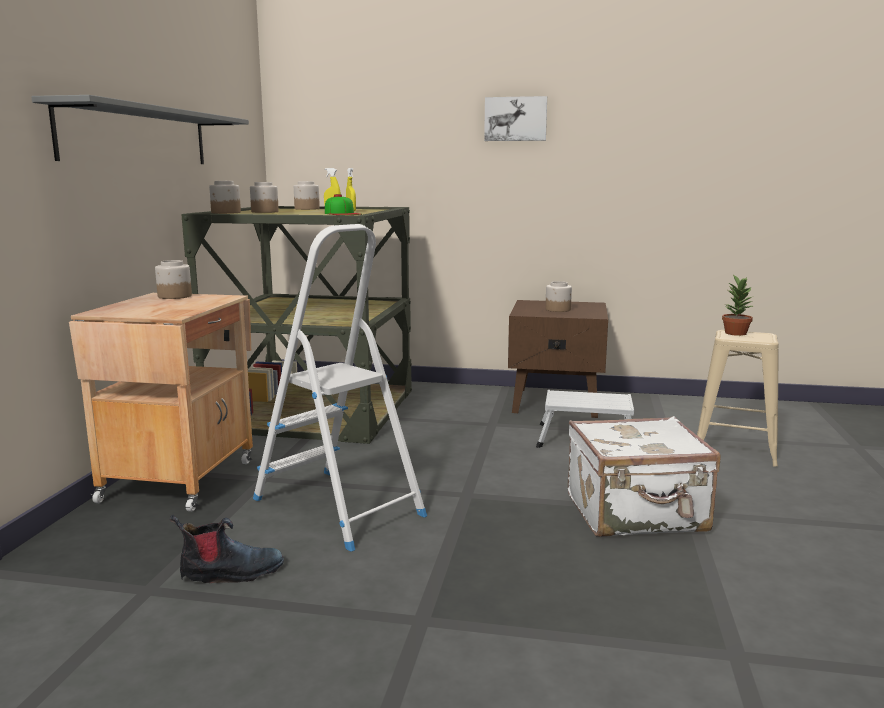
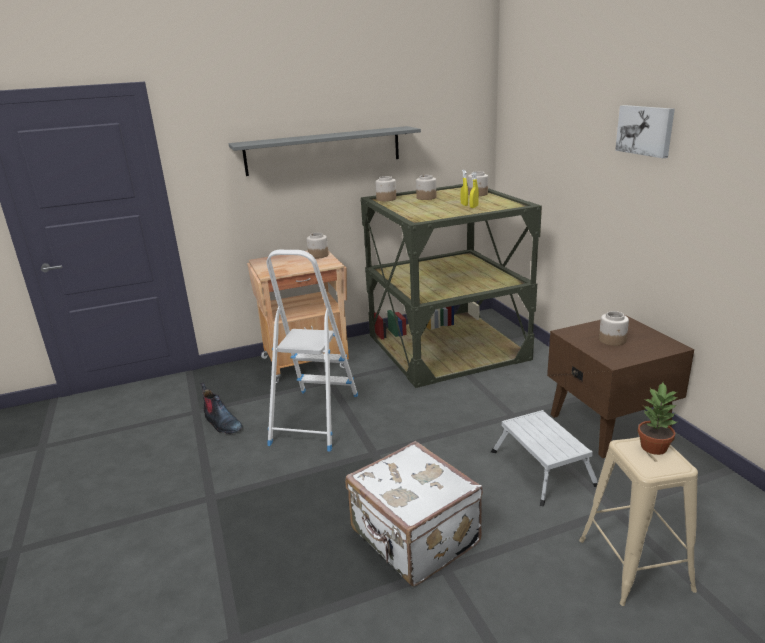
camera: 60 degrees right, 10 degrees up
(342, 214) = (442, 213): cap -> none

